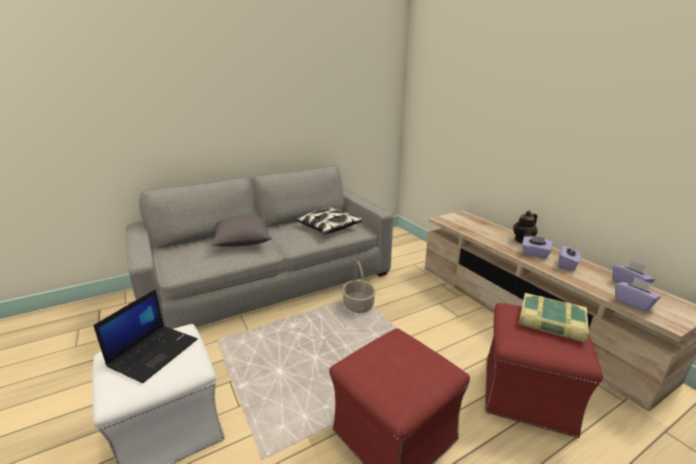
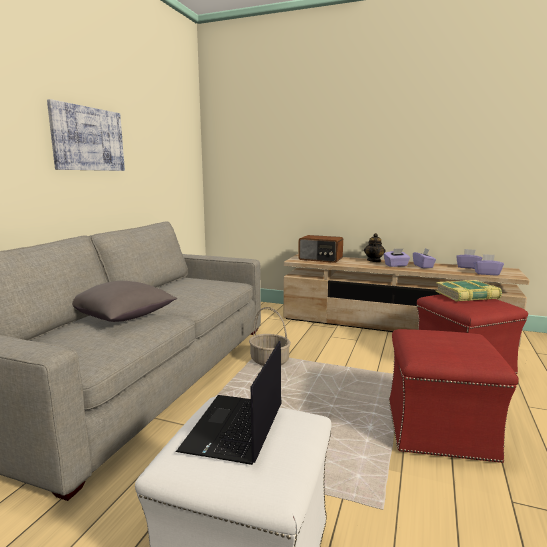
camera: 40 degrees left, 10 degrees down
(154, 352) = (235, 429): laptop -> laptop turned 150 degrees counterclockwise
(268, 101) = (88, 139): none -> picture
(328, 227) = (198, 286): pillow -> none
(469, 223) = (320, 259): none -> radio

